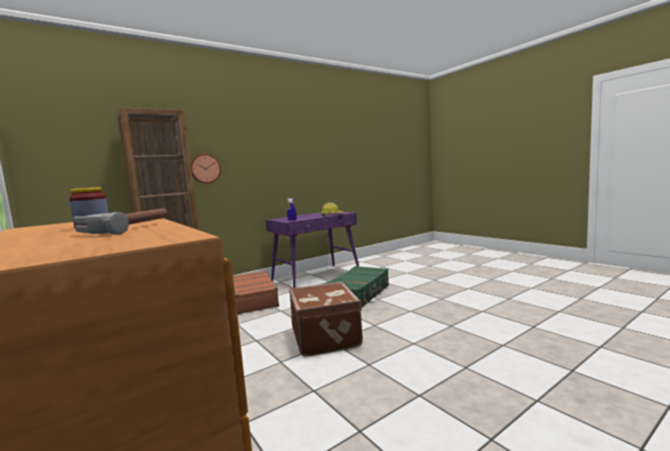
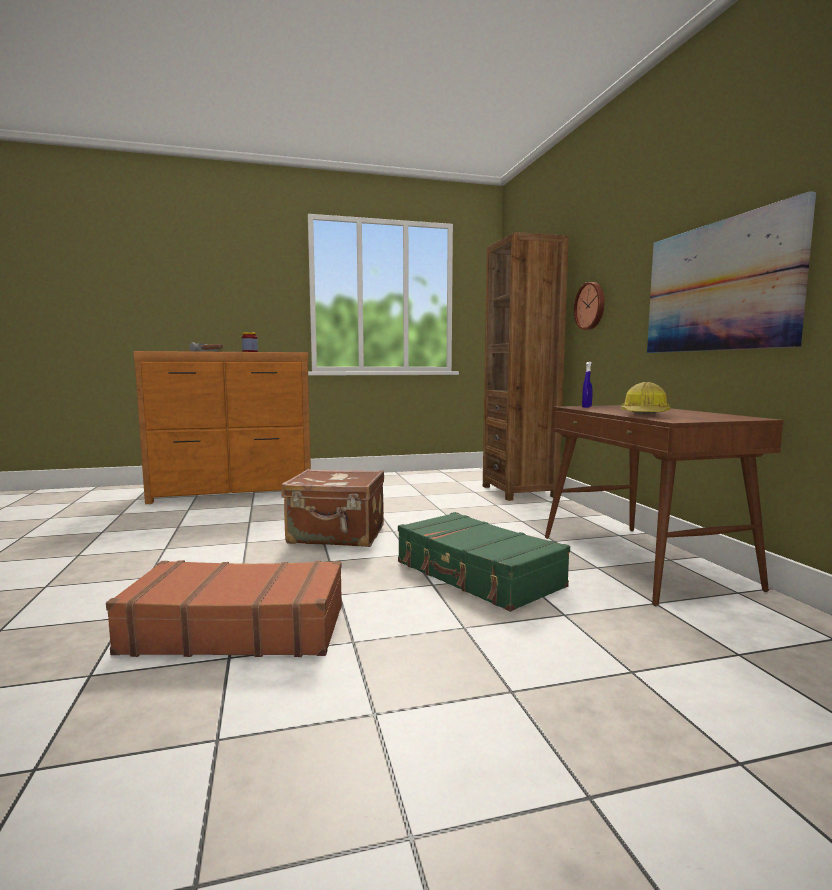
camera: 110 degrees right, 0 degrees up
(253, 299) = (527, 517): brown suitcase -> brown suitcase (237, 628)
(295, 167) = (719, 287): none -> picture
(316, 277) = (642, 561): purple desk -> brown desk

